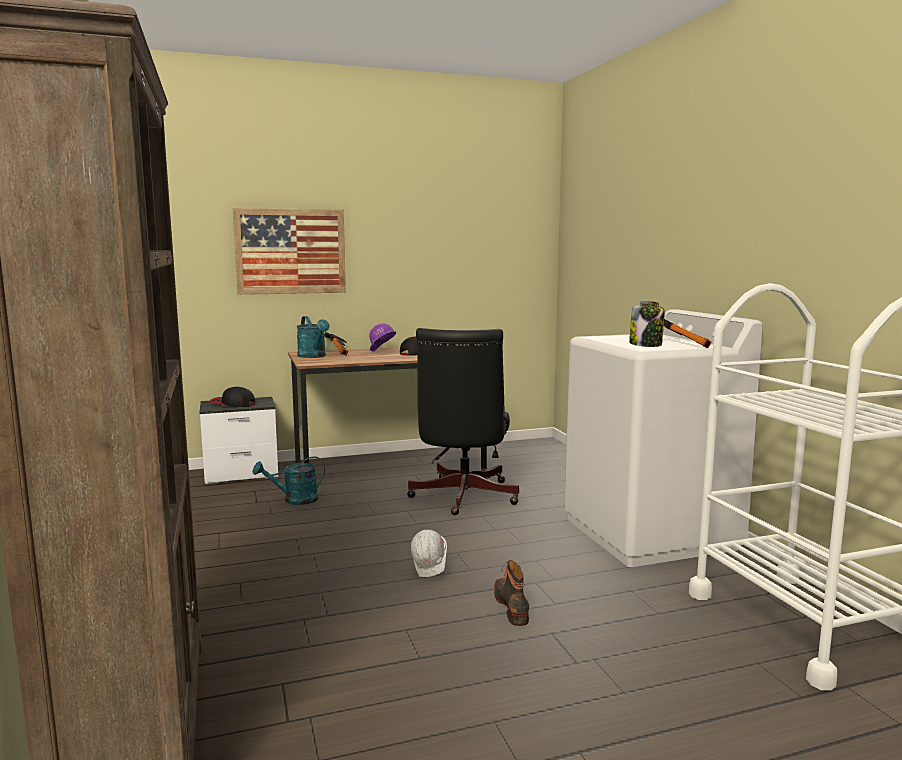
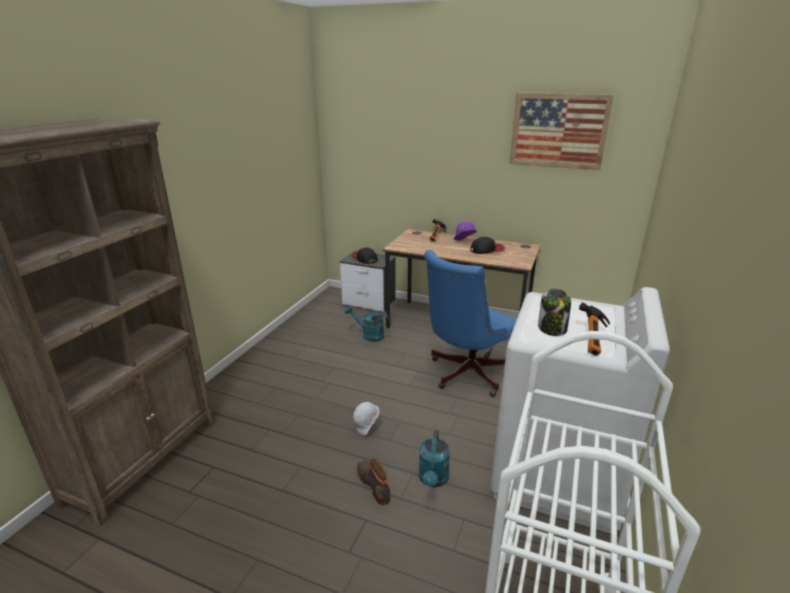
camera: 40 degrees right, 15 degrees up
(290, 251) = (414, 156): picture -> picture (558, 131)
(314, 356) = (411, 238): turquoise watering can -> turquoise watering can (433, 480)
(462, 498) = (465, 374): black office chair -> blue office chair
(513, 605) = (374, 484): boot -> boot turned 60 degrees counterclockwise

